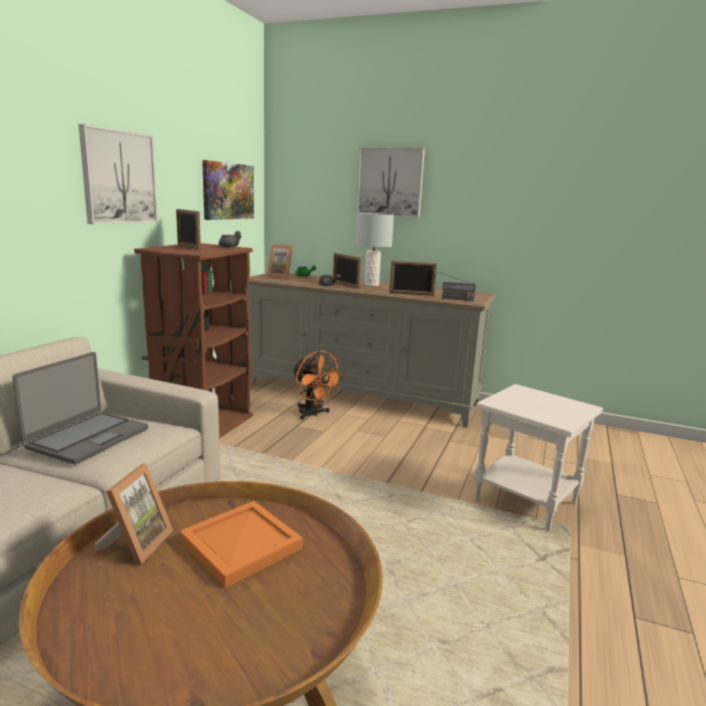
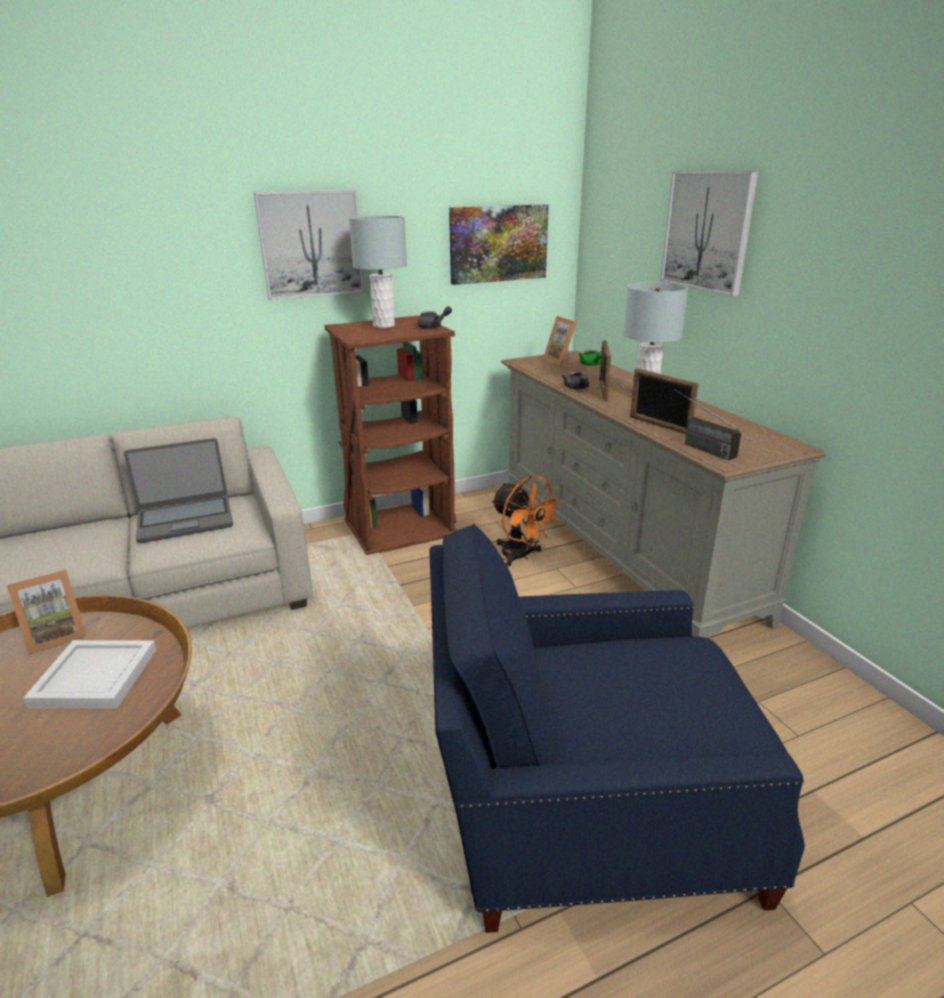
camera: 45 degrees right, 10 degrees up
(188, 247) = (384, 325): picture frame -> grey table lamp
(241, 543) = (97, 676): orange tray -> white tray
(313, 414) = (521, 556): orange fan -> orange fan turned 45 degrees counterclockwise
(523, 502) = (587, 804): white side table -> blue armchair

